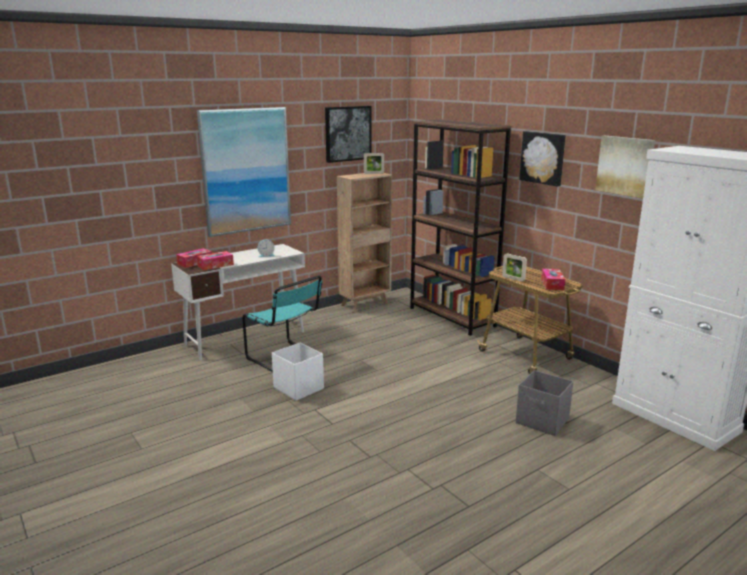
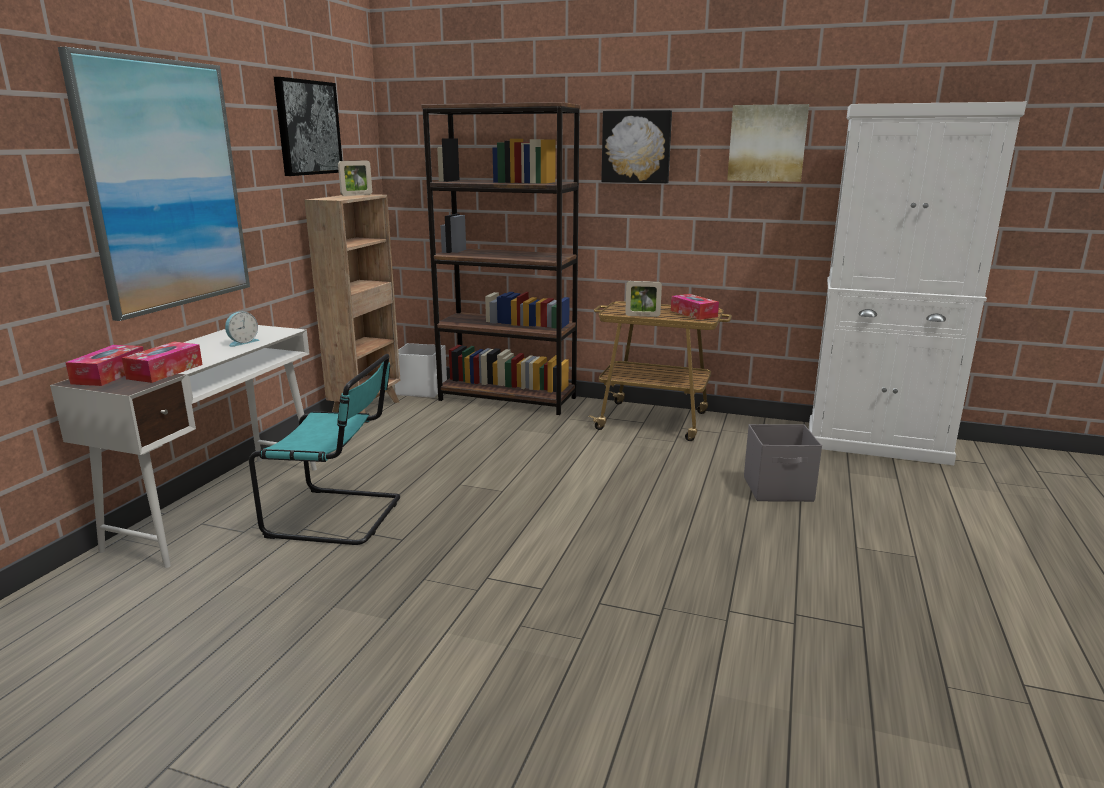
camera: 35 degrees left, 0 degrees up
(298, 388) = (417, 554): white storage box -> white storage box (421, 390)

